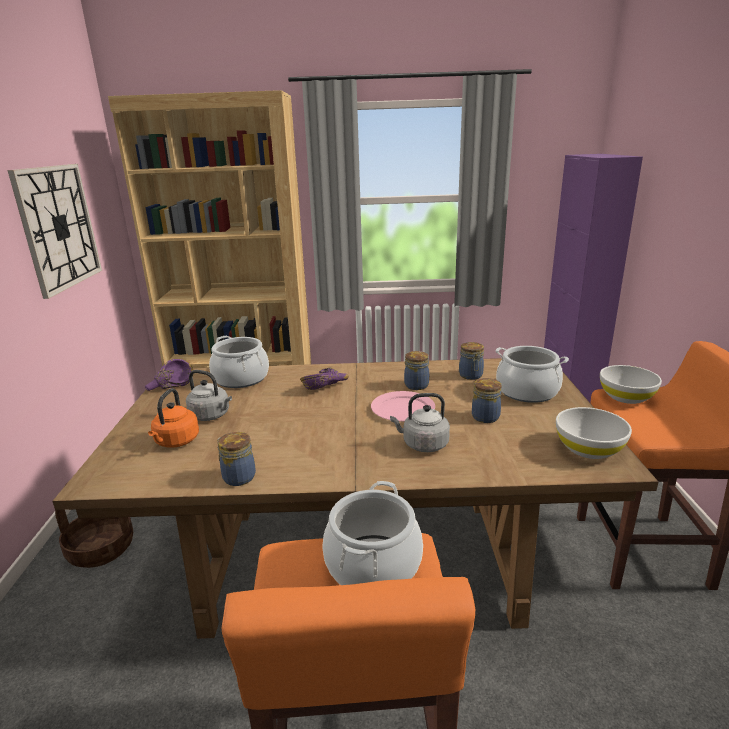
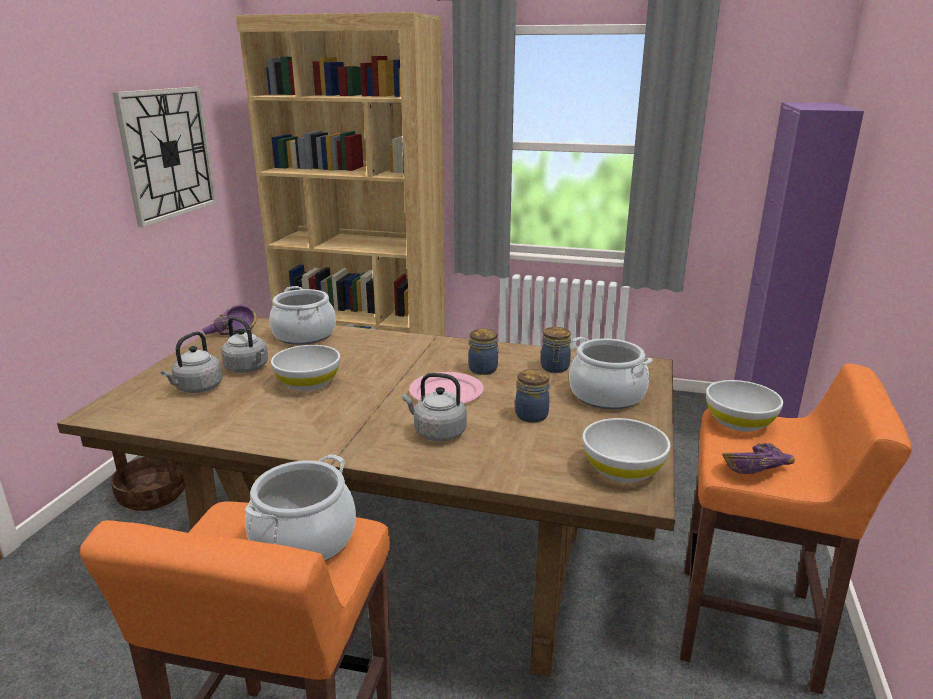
camera: 15 degrees right, 0 degrees up
(176, 442) = (197, 388): orange kettle -> grey kettle
(238, 477) = (229, 431): jar -> none
(278, 420) = (308, 383): none -> white bowl
(325, 387) = (382, 356): purple bowl -> purple bowl (756, 470)

